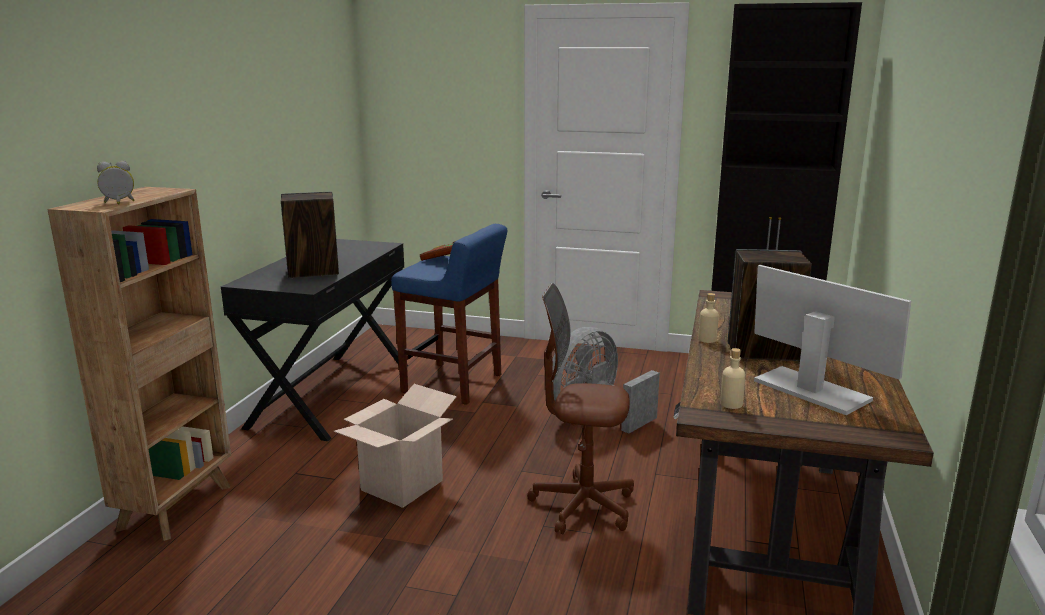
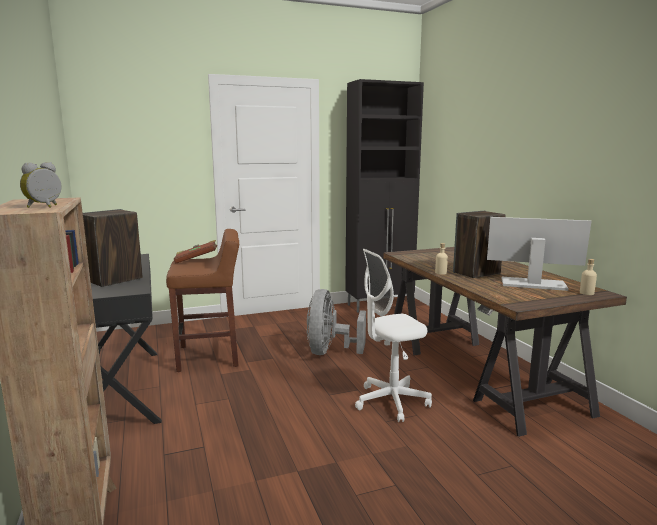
camera: 35 degrees left, 5 degrees down
(401, 485) = (262, 432): cardboard box -> none
(453, 384) = (210, 356): blue stool -> brown stool
(583, 506) = (391, 402): brown office chair -> white office chair
(731, 404) = (518, 297): beige bottle -> beige bottle (586, 293)

